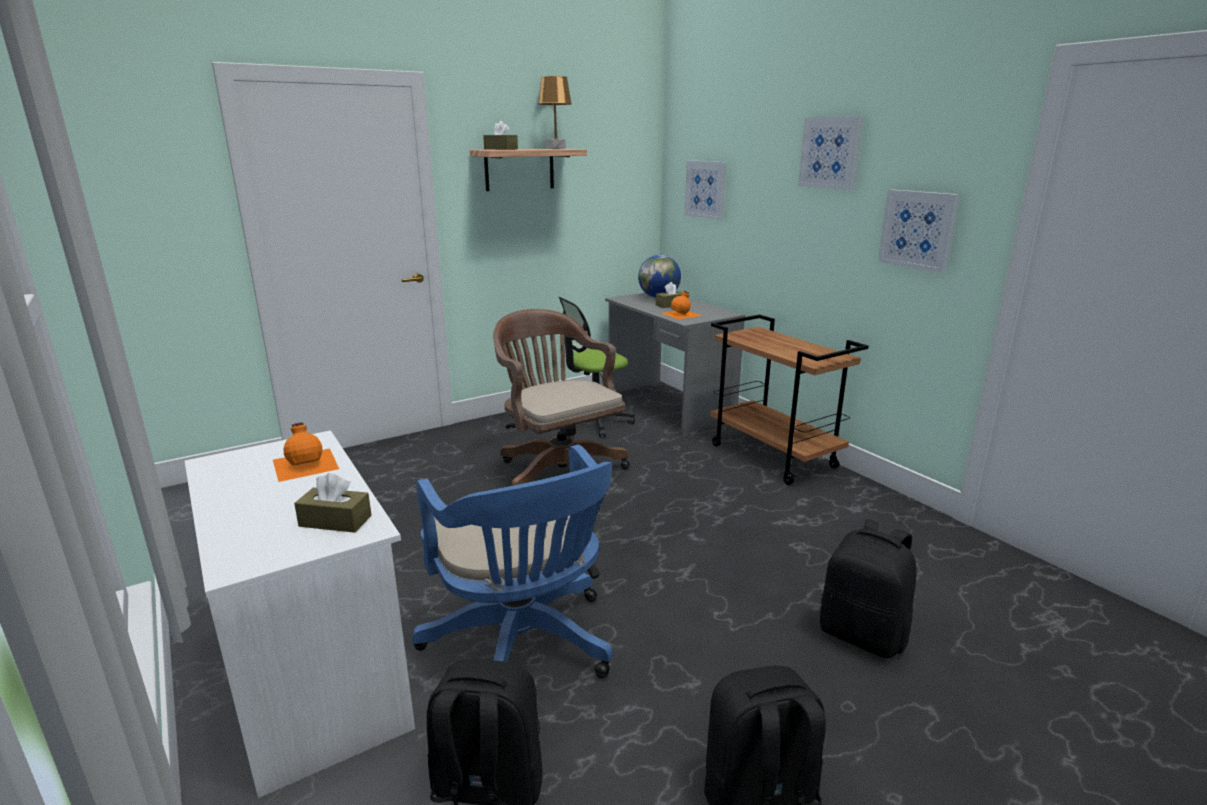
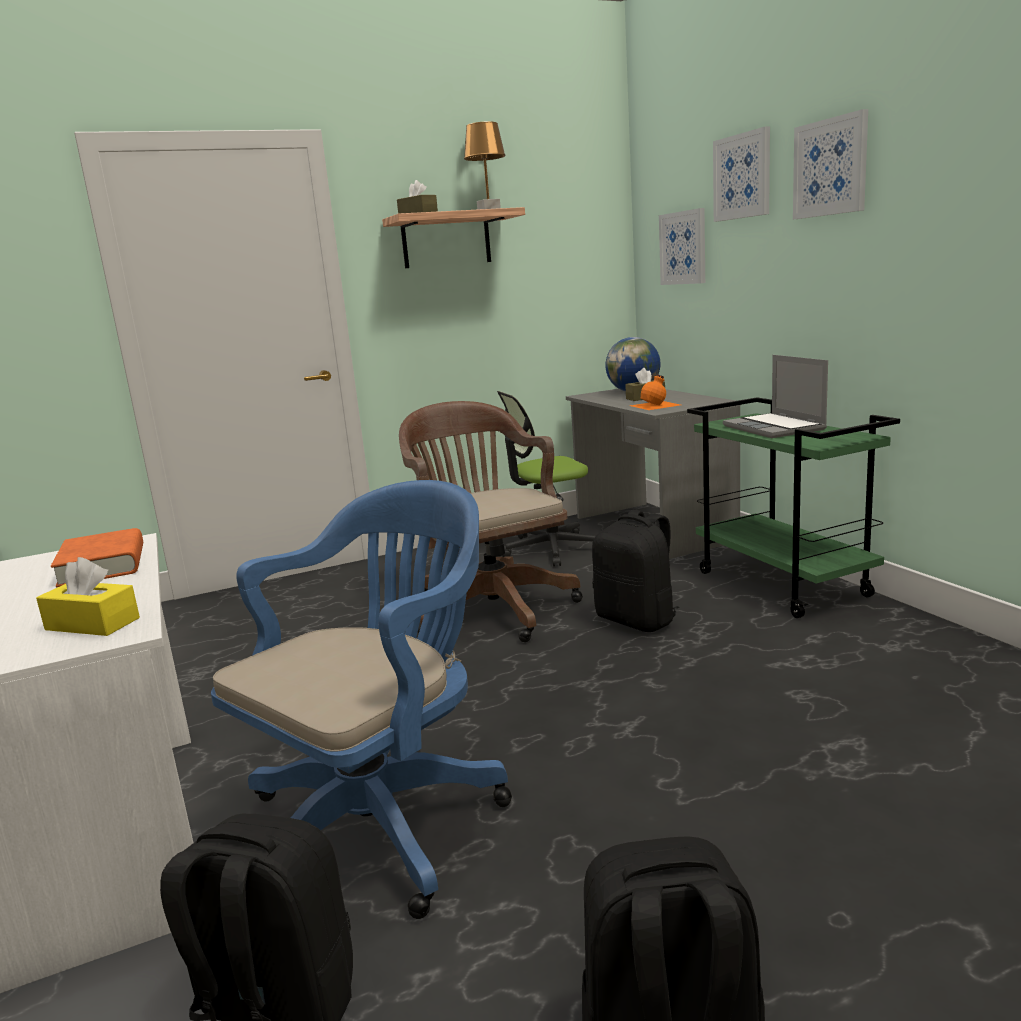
camera: 10 degrees right, 5 degrees down
(306, 463) = (103, 566): orange bottle -> orange book
(335, 521) = (92, 624): brown tissue box -> yellow tissue box
(523, 648) = (383, 820): blue office chair -> blue office chair turned 120 degrees counterclockwise
(774, 456) = (784, 584): brown cart -> green cart
(777, 343) = (775, 428): none -> laptop
(862, 635) = (879, 816): black backpack -> black backpack (637, 620)
(917, 230) = (955, 247): picture -> picture (742, 176)

